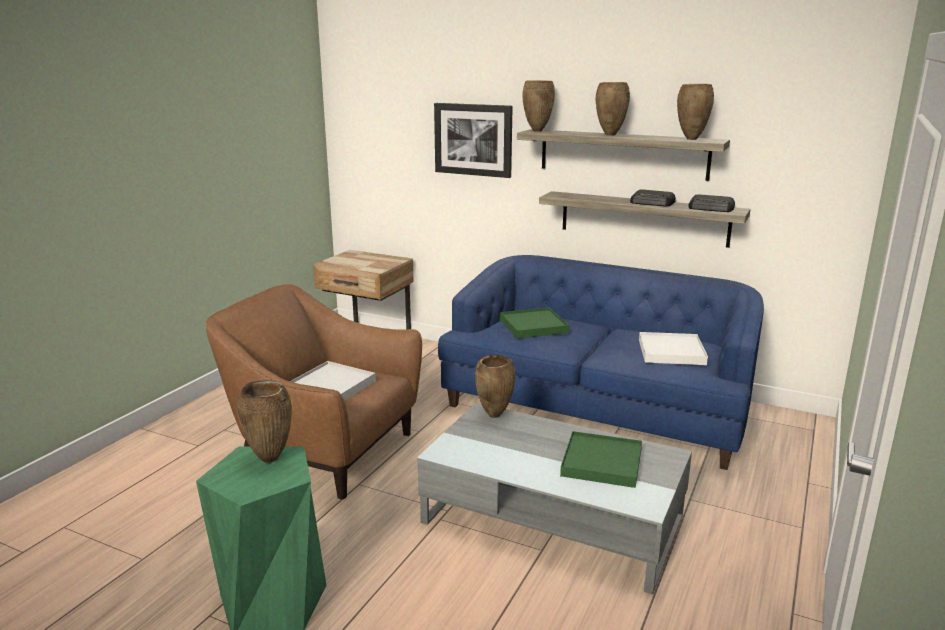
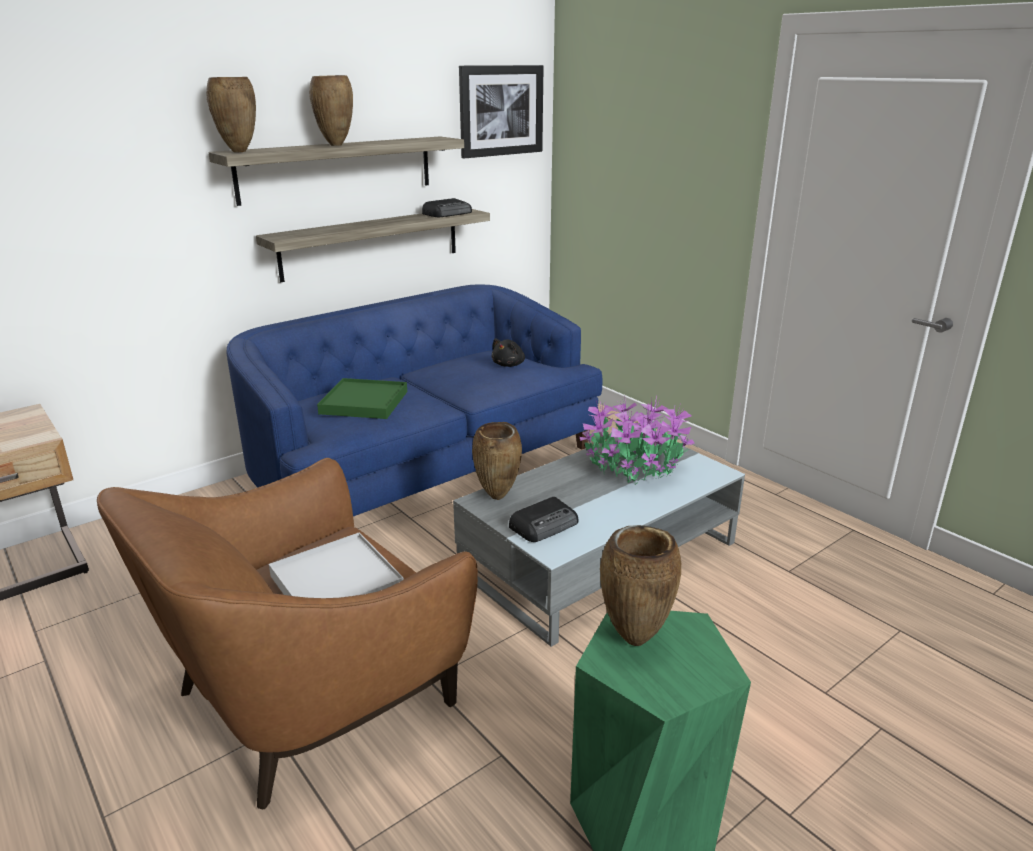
camera: 65 degrees left, 5 degrees up
(473, 139) = (114, 180): picture -> picture (501, 111)
(602, 462) = (636, 469): green tray -> potted plant
(652, 203) = (392, 221): radio -> radio (545, 525)
(671, 352) = (509, 365): white tray -> black plush toy
(690, 139) = (420, 139): brown vase -> none

